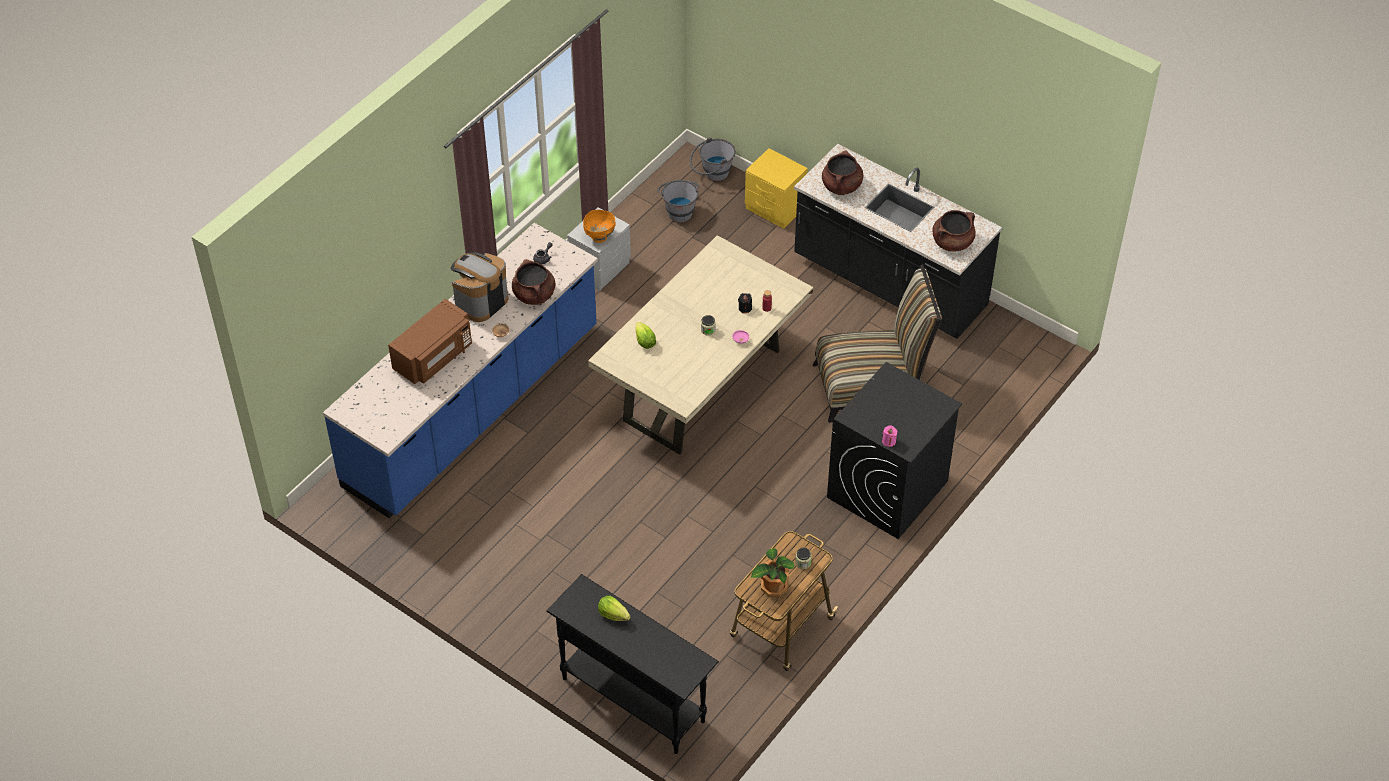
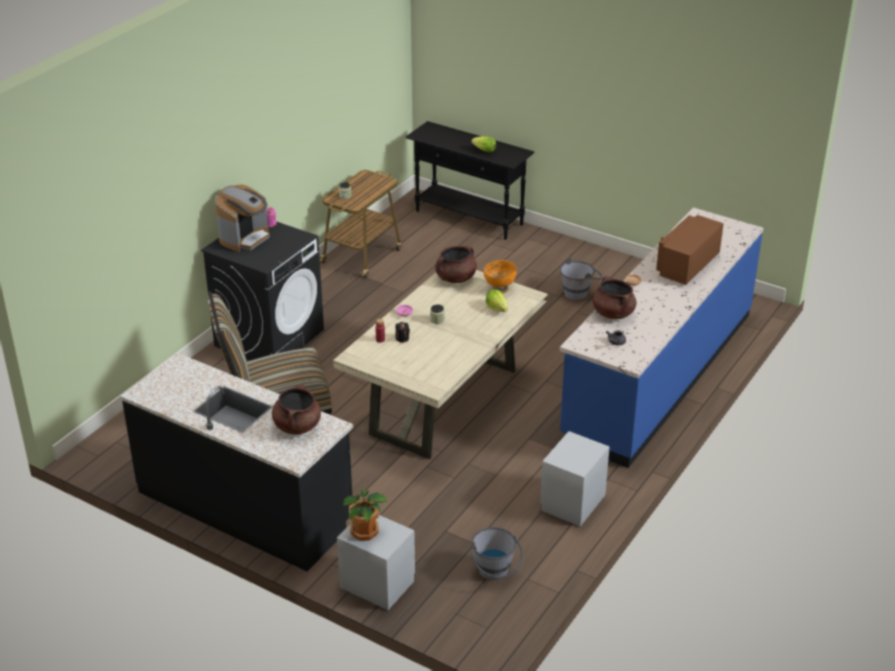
camera: 175 degrees right, 15 degrees down
(480, 301) = (663, 305): coffee machine -> coffee machine (245, 238)
(599, 237) = (572, 445): orange bowl -> orange bowl (499, 289)
(712, 174) = (460, 623): grey bucket -> grey bucket (579, 292)
(772, 587) = (368, 184): potted plant -> potted plant (365, 532)
(775, 208) = (377, 584): yellow nightstand -> grey nightstand
(952, 242) = (179, 378): brown cooking pot -> brown cooking pot (455, 278)

